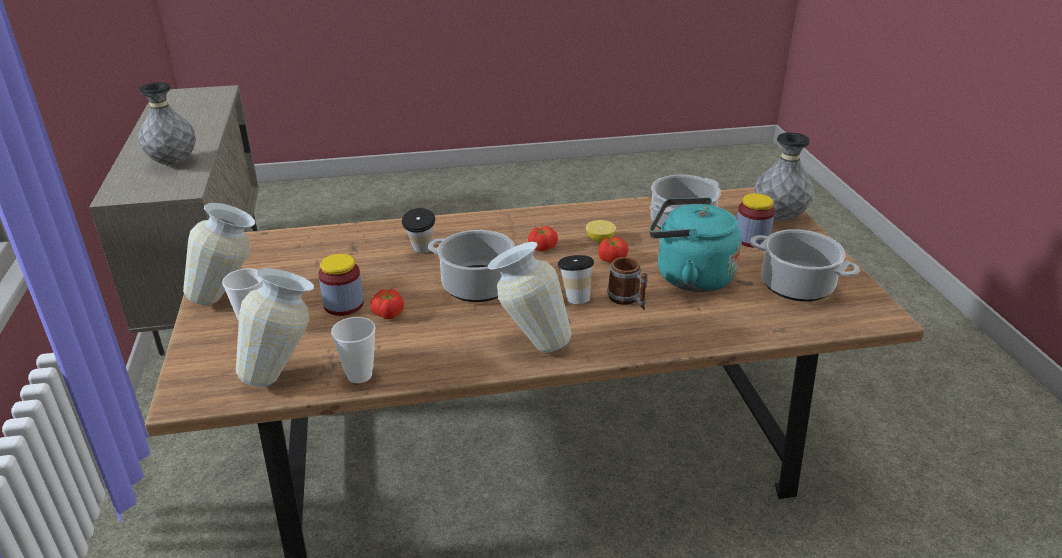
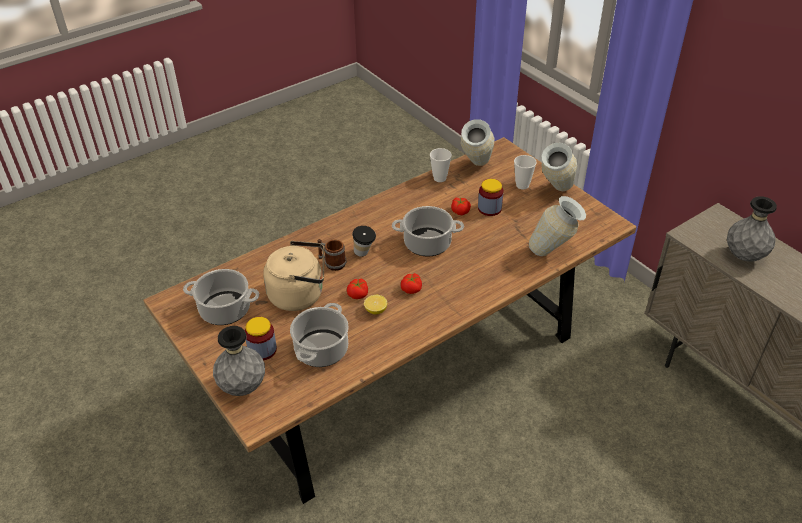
camera: 155 degrees right, 10 degrees up
(421, 252) = (486, 258): cup -> none
(529, 340) = (372, 219): vase -> vase (554, 253)
(688, 276) = (299, 295): turquoise kettle -> beige kettle

